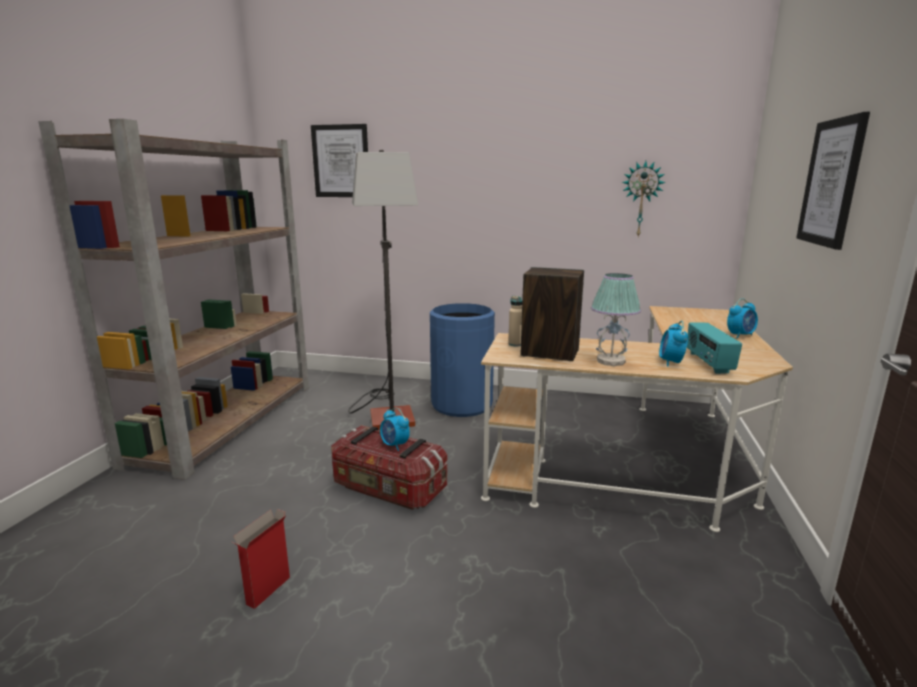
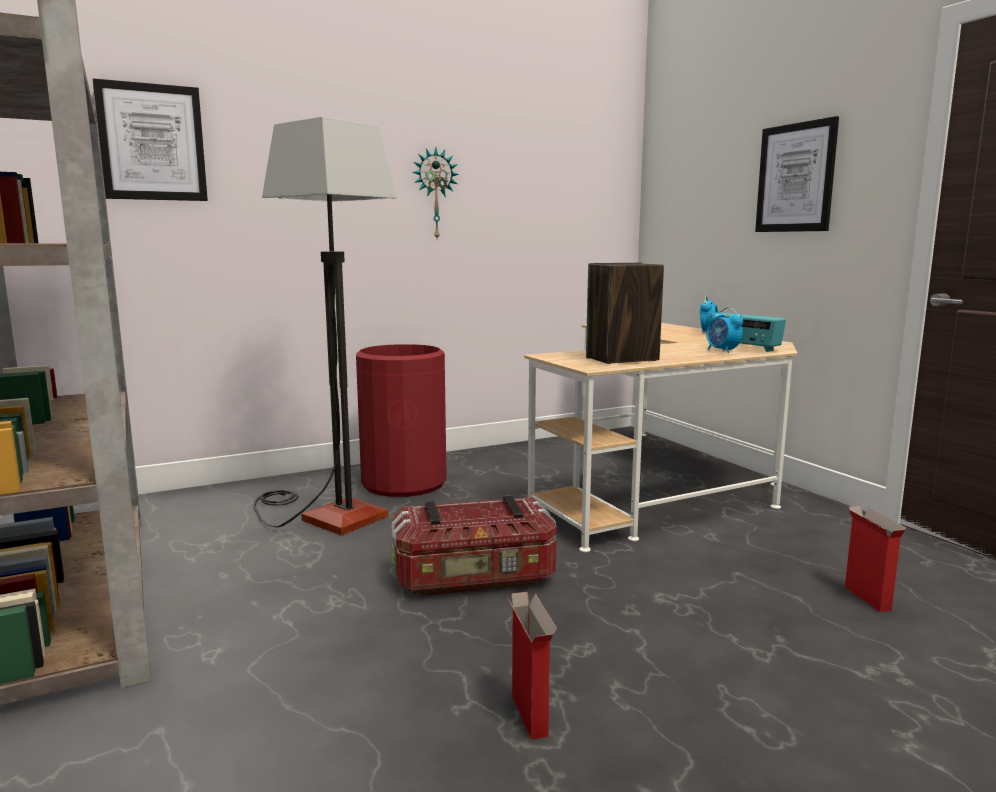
camera: 40 degrees left, 5 degrees down
(395, 445) = (482, 512): alarm clock -> none
(462, 404) = (404, 483): blue trash can -> red trash can
(515, 344) = (572, 358): beige bottle -> none
(611, 361) = (683, 356): table lamp -> none
(634, 652) = (866, 597): none -> cardboard box
(641, 199) = (552, 209): wall clock -> wall clock (434, 194)

